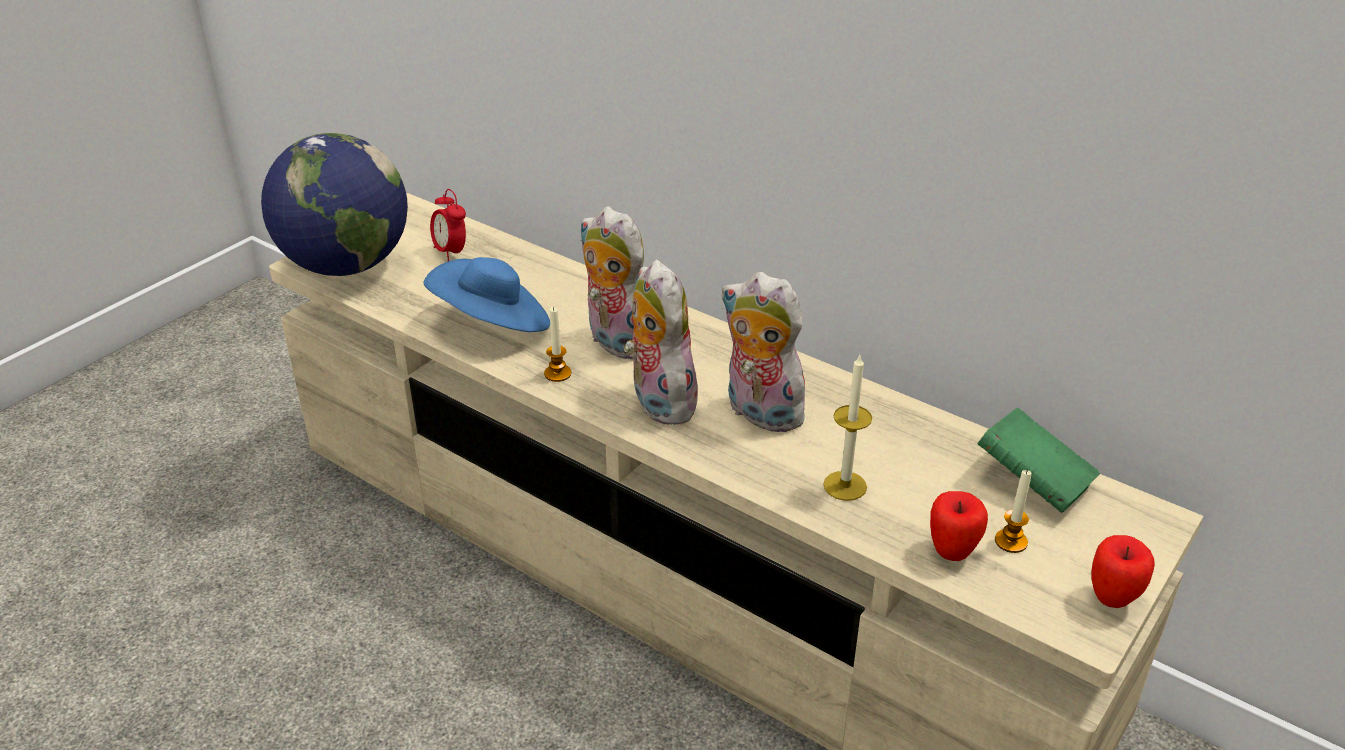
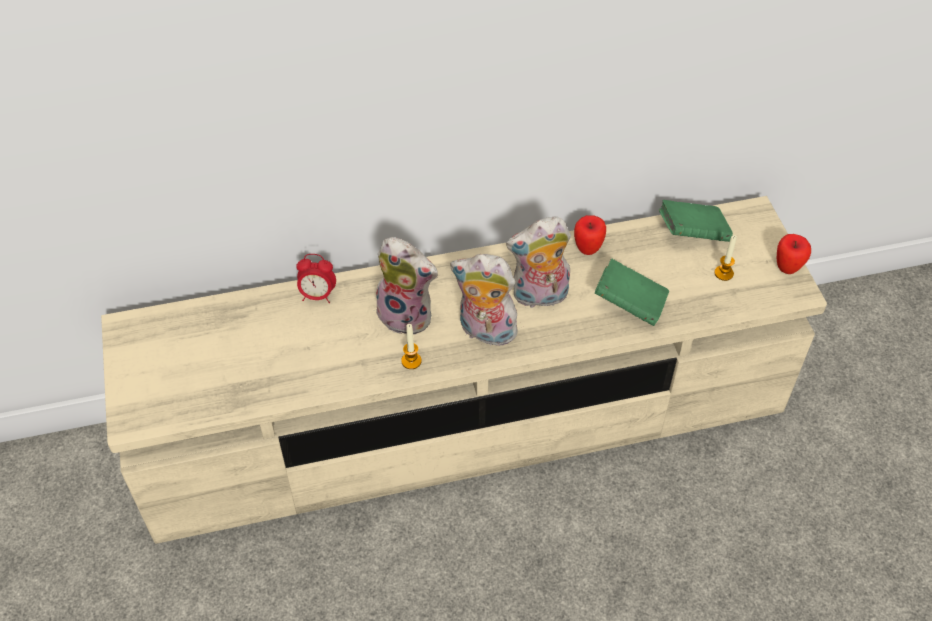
camera: 50 degrees left, 15 degrees up
(346, 265) = (162, 400): globe -> none
(451, 252) = (214, 335): alarm clock -> alarm clock (318, 295)
(493, 324) = (324, 361): blue hat -> none
(615, 342) = (408, 315): plush toy -> plush toy turned 150 degrees counterclockwise
(845, 486) = (629, 304): candle -> green book
(952, 551) = (711, 299): apple -> apple (588, 248)

